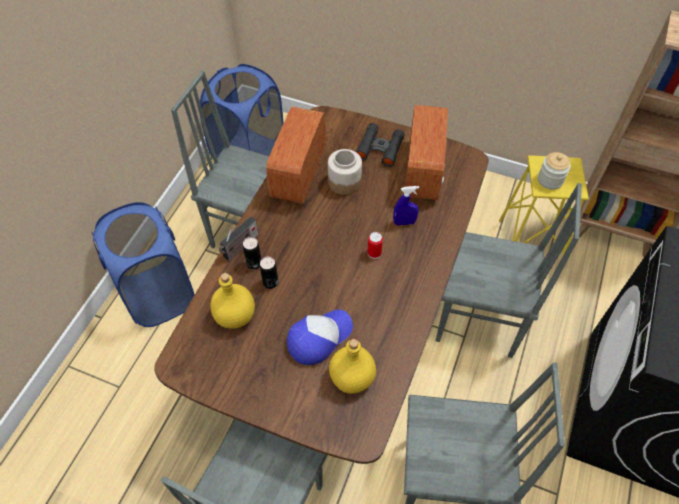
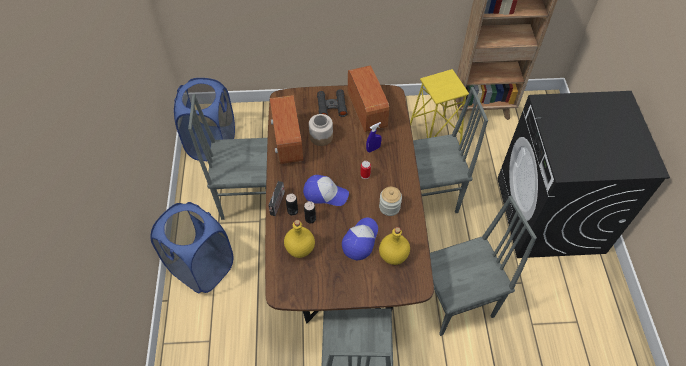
camera: 25 degrees left, 0 degrees up
(308, 257) = (325, 193): none -> cap
(550, 180) = (441, 89): jar -> jar (389, 207)

